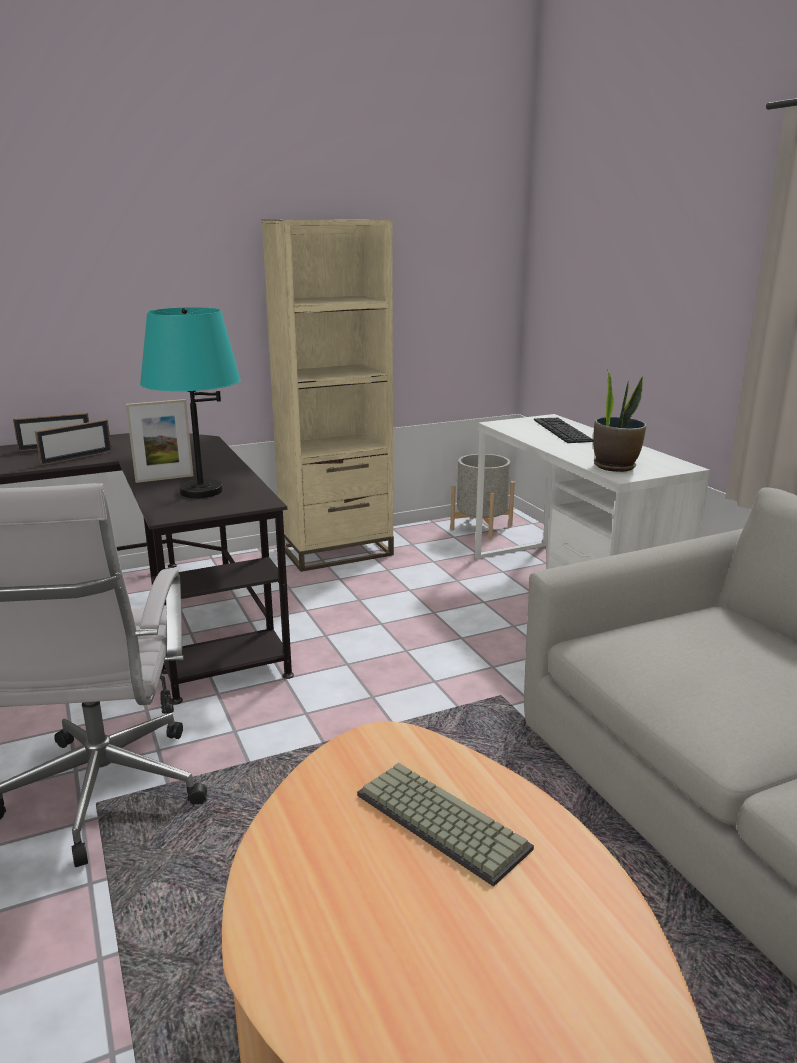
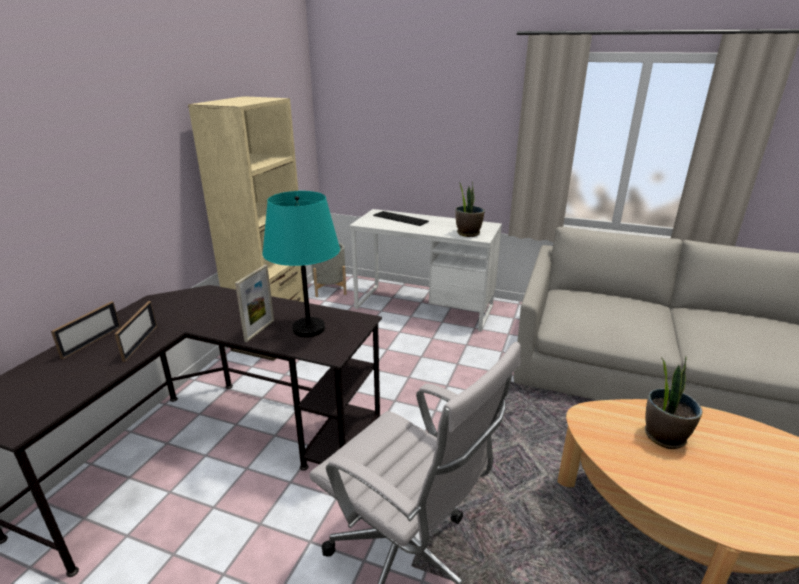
camera: 45 degrees left, 5 degrees up
(437, 822) = (664, 436): keyboard -> potted plant

